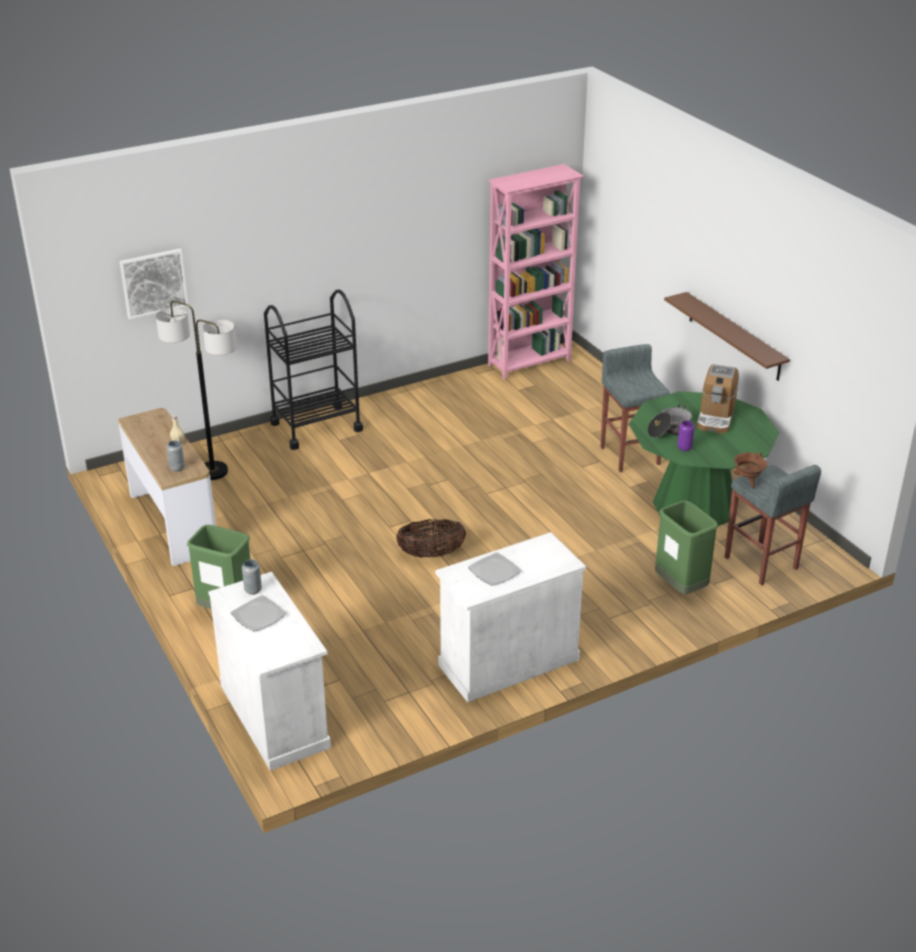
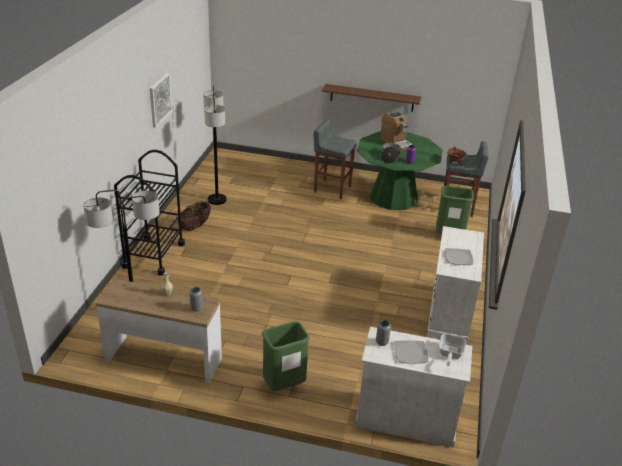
camera: 50 degrees left, 0 degrees up
(154, 283) = (61, 187): picture -> picture (159, 99)
(289, 642) = (449, 354): none -> frying pan
(431, 554) = (330, 285): basket -> basket (195, 226)
(472, 402) = (217, 200): none -> floor lamp
(530, 363) = (212, 167): pink bookcase -> none

